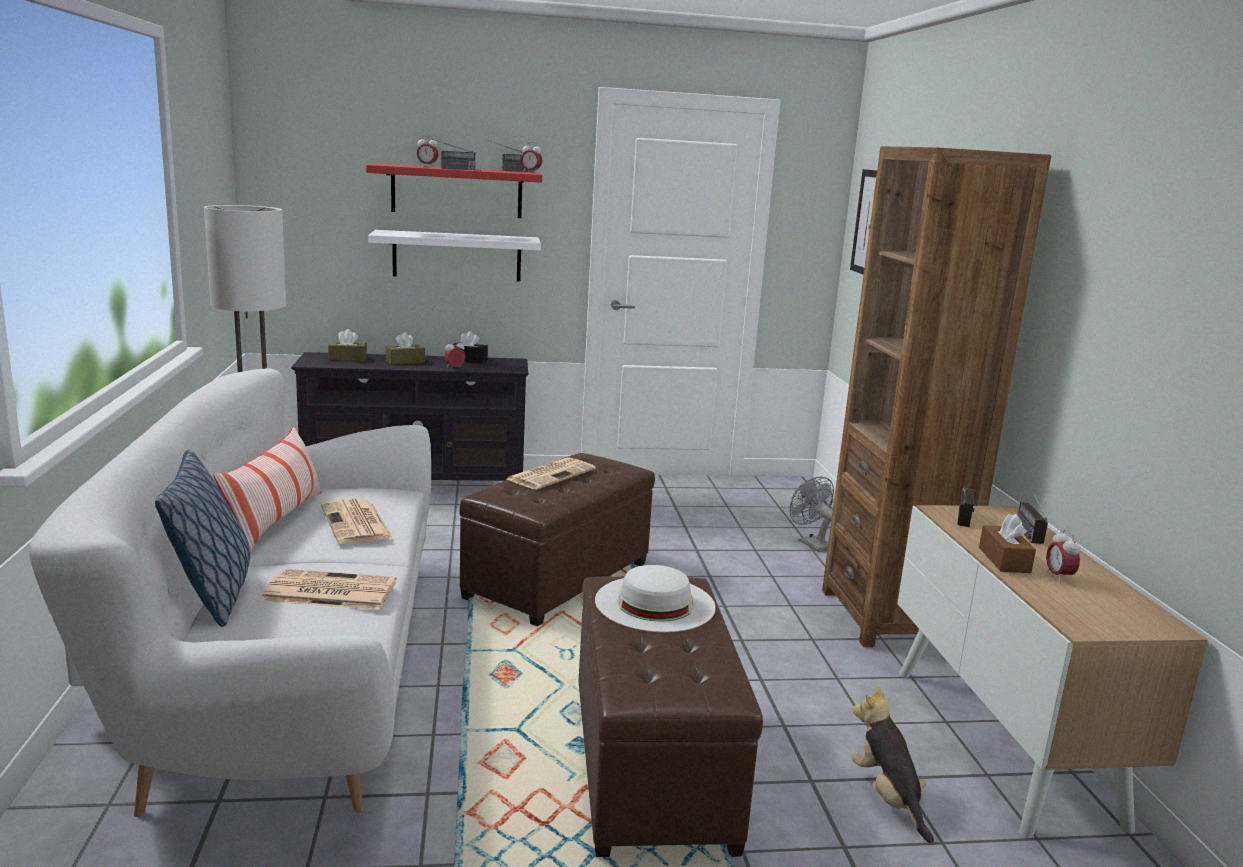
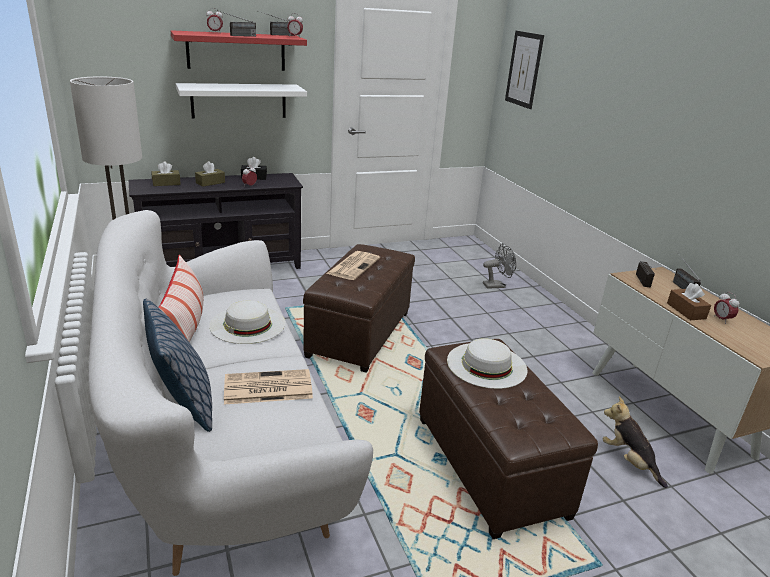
camera: 15 degrees left, 10 degrees up
(357, 523) = (247, 324): newspaper -> white hat
(810, 543) = (497, 285): grey fan -> grey fan turned 120 degrees clockwise
(889, 617) = (567, 333): brown bookcase -> none

